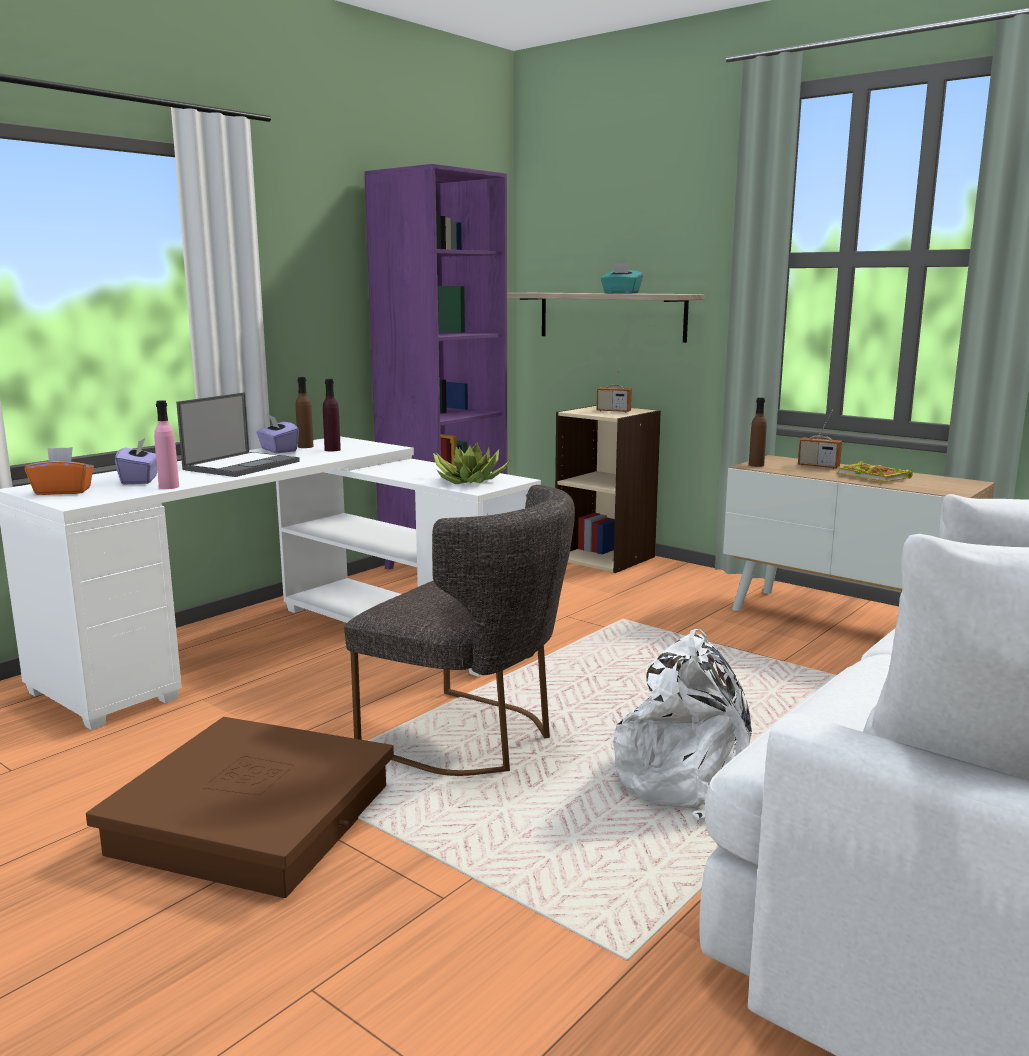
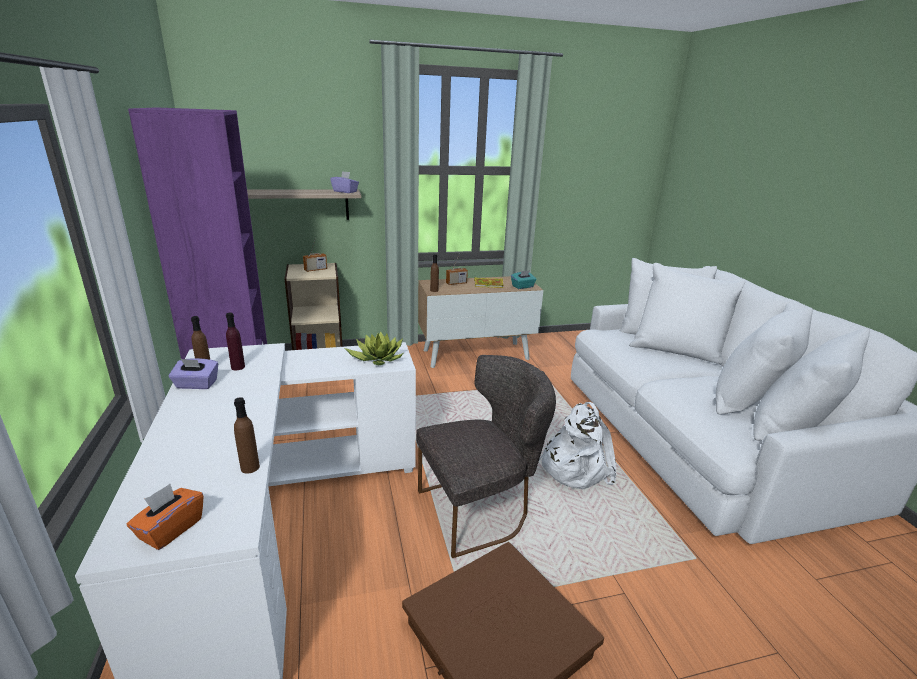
camera: 55 degrees left, 10 degrees up
(140, 480) = (197, 474): purple tissue box -> purple tissue box (345, 191)
(169, 487) = (250, 467): pink bottle -> brown bottle
(242, 465) = (225, 414): laptop -> none
(621, 293) = (308, 192): turquoise tissue box -> turquoise tissue box (522, 286)

